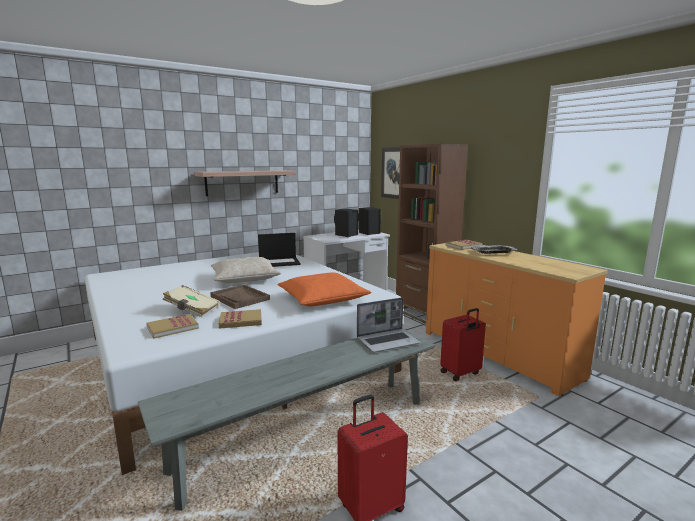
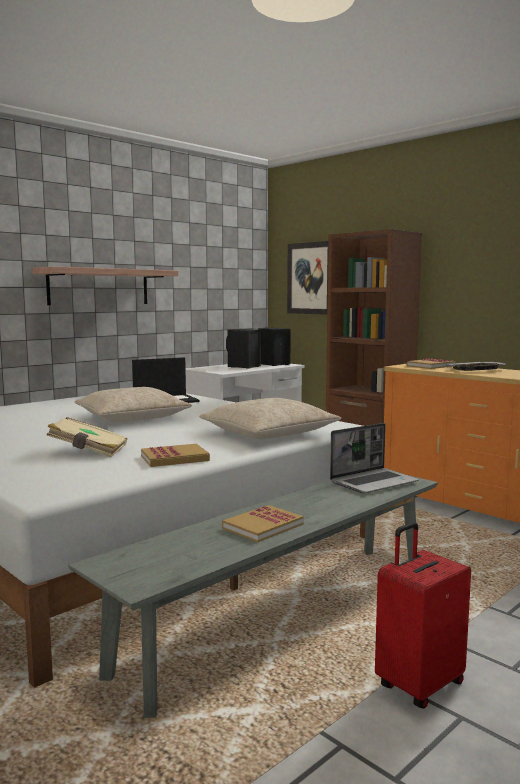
camera: 10 degrees left, 5 degrees down
(172, 328) = (79, 469): book -> book (263, 526)
(240, 298) = (147, 437): brown tray -> none
(322, 299) = (268, 433): orange pillow -> beige pillow
(460, 373) = (453, 533): red suitcase -> none

